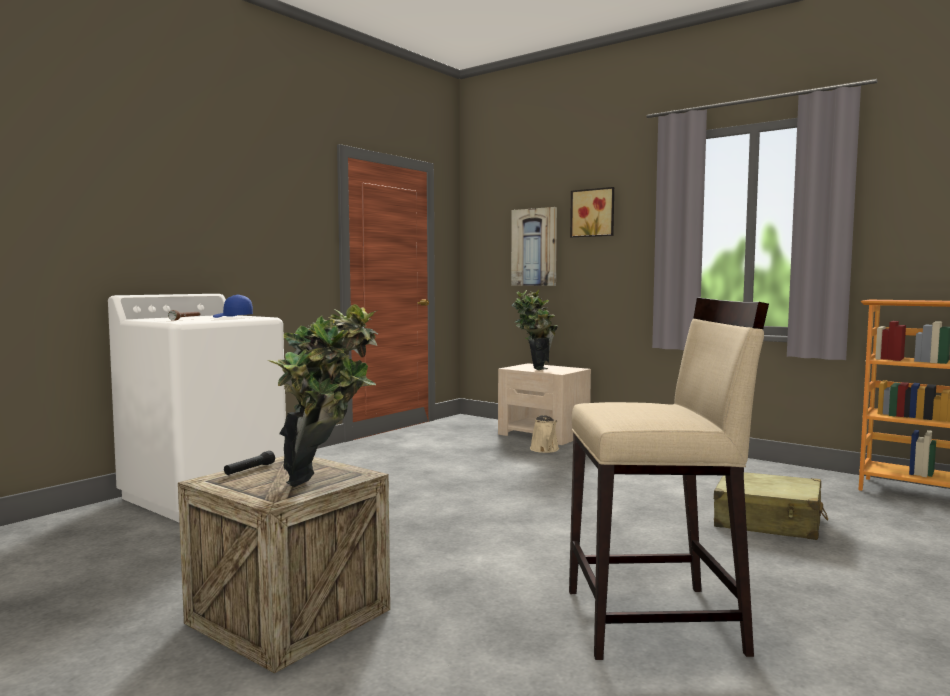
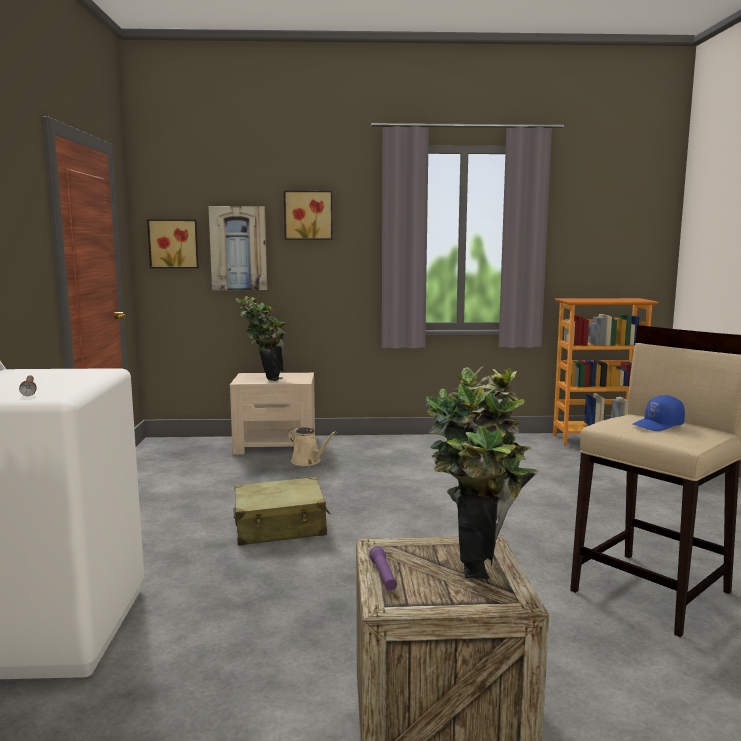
camera: 40 degrees left, 5 degrees up
(232, 317) = (61, 375): blue cap -> blue cap (658, 425)
(249, 470) = (383, 576): black flashlight -> purple flashlight
(487, 245) = (174, 244): none -> picture
(768, 522) = (567, 487): beige suitcase -> beige suitcase (280, 526)

